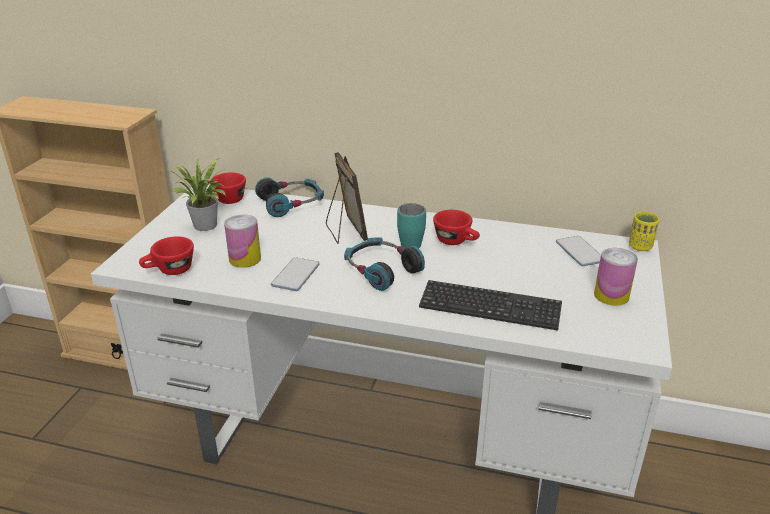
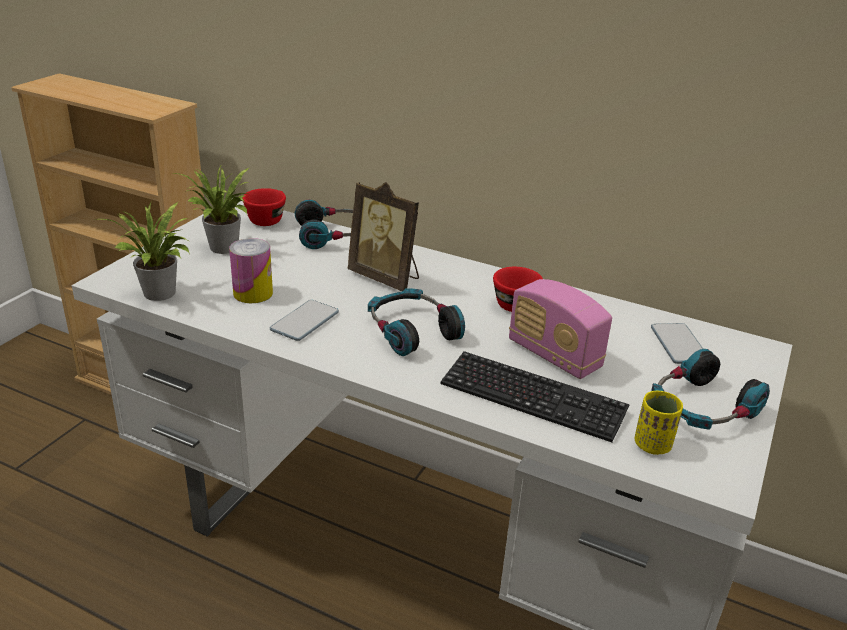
camera: 10 degrees right, 0 degrees up
(169, 271) = (160, 295): red cup -> potted plant
(345, 232) = (386, 278): picture frame -> picture frame turned 135 degrees clockwise
(409, 242) = (460, 300): turquoise mug -> none
(493, 273) = (554, 355): none -> radio
(611, 295) = (702, 408): can -> headphones
(640, 247) = (765, 349): yellow cup -> yellow cup (652, 445)

